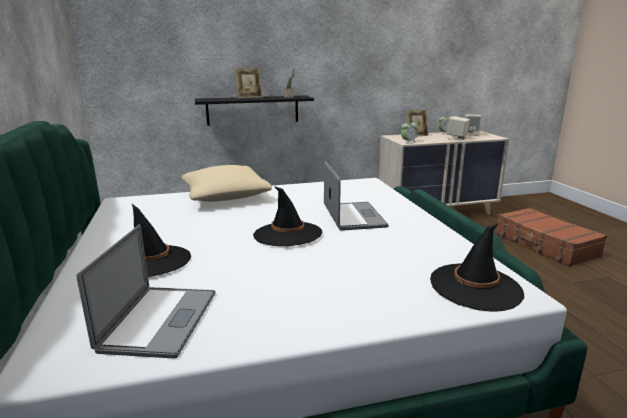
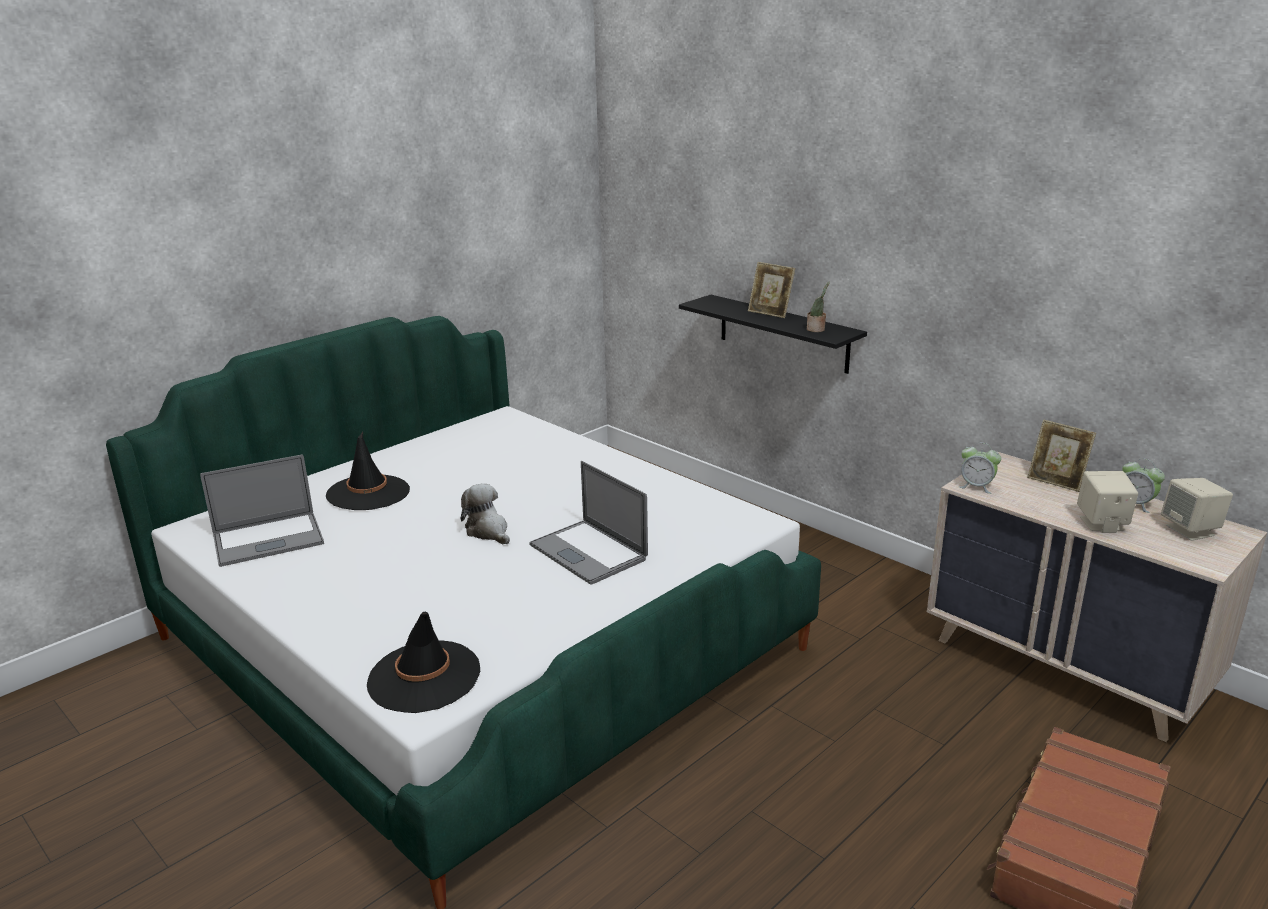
camera: 60 degrees right, 5 degrees up
(225, 196) = (579, 457): beige pillow -> none
(287, 234) = (488, 531): black hat -> plush toy
(353, 216) = (588, 552): laptop -> laptop turned 90 degrees clockwise

